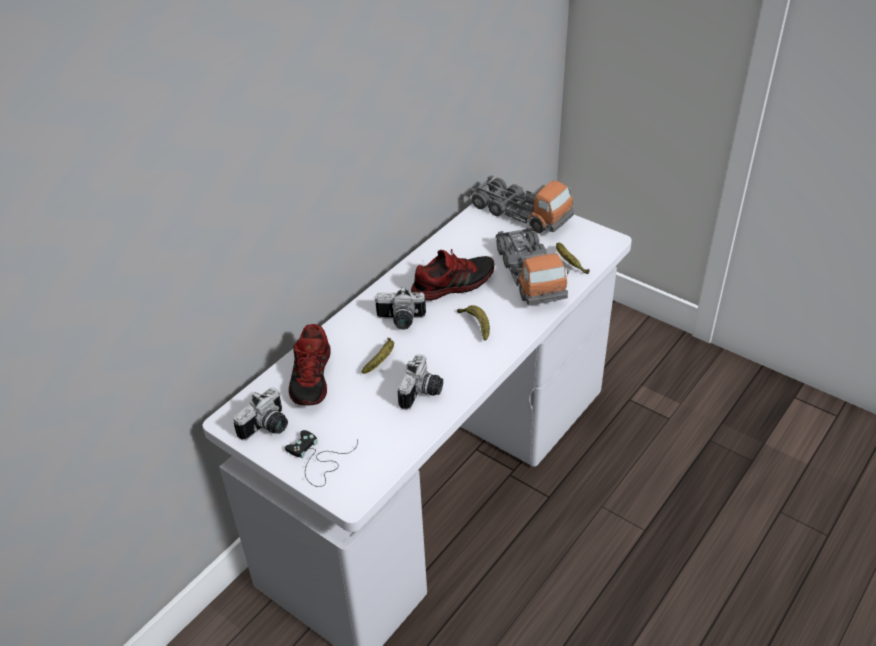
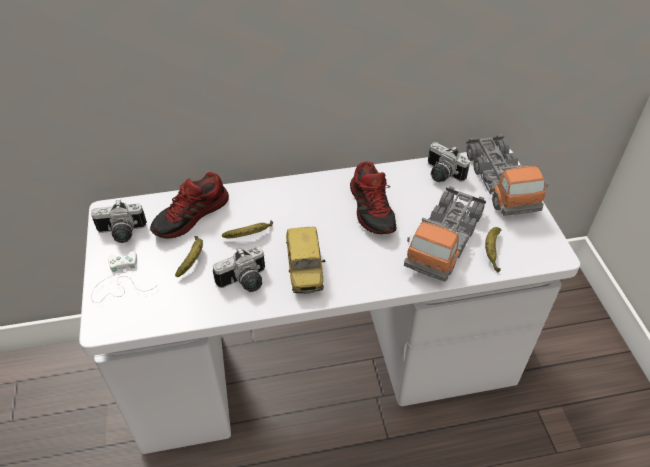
camera: 40 degrees right, 5 degrees up
(318, 460) = (119, 281): black game controller -> white game controller
(400, 321) = (299, 213): camera -> camera (441, 174)
(453, 284) = (373, 209): shoe -> shoe turned 60 degrees clockwise
(459, 356) = (306, 271): none -> toy car
(476, 325) = (350, 255): banana -> banana (193, 259)

